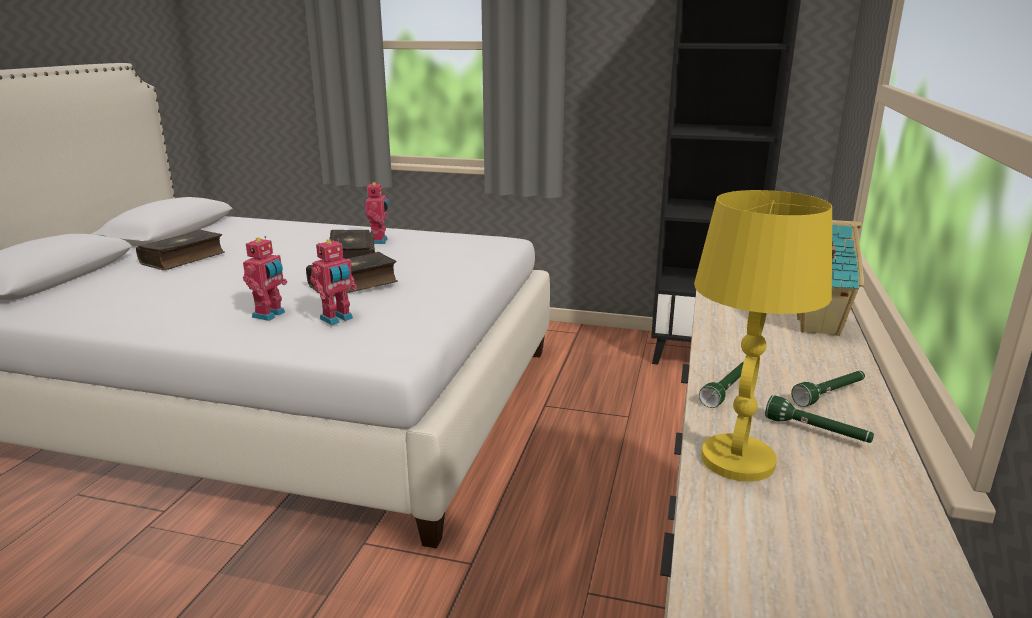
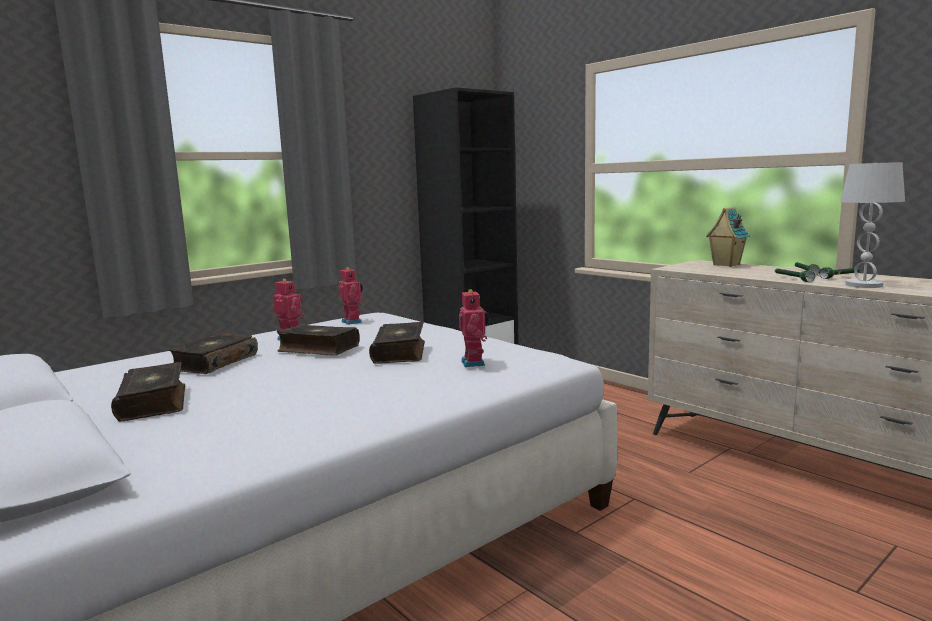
camera: 55 degrees left, 10 degrees down
(270, 315) = (419, 382): toy robot -> toy robot (353, 322)
(288, 243) = (214, 363): none -> book
(738, 460) = (864, 285): yellow table lamp -> white table lamp

